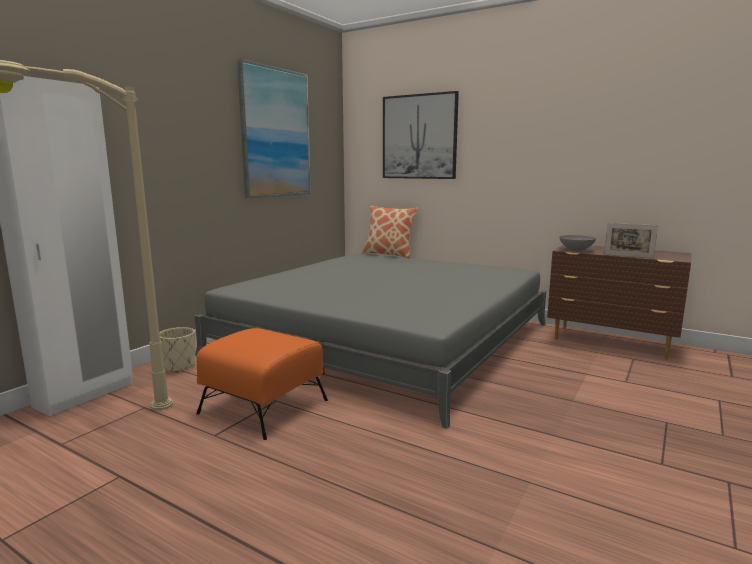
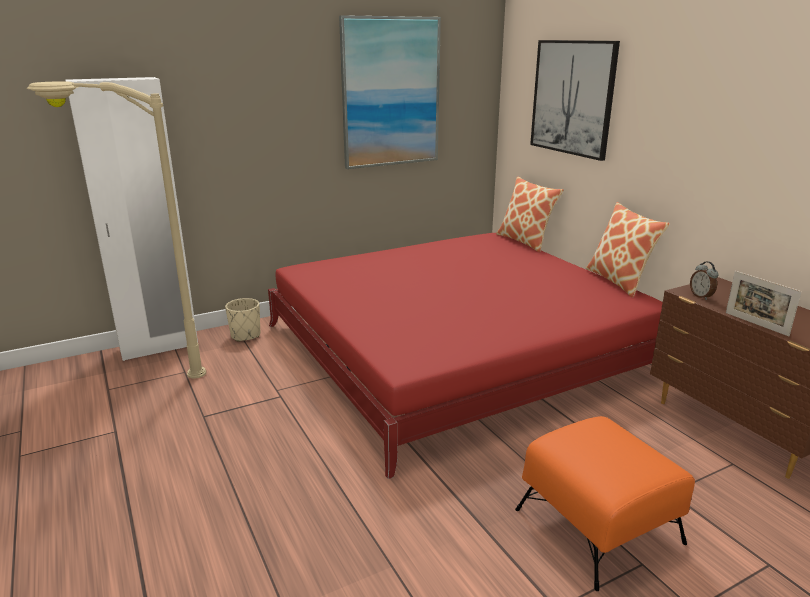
camera: 30 degrees right, 10 degrees up
(264, 407) = (265, 400): orange ottoman -> orange ottoman (598, 527)
(385, 338) = (456, 349): grey bed -> red bed
(488, 264) = (619, 281): none -> pillow
(577, 250) = (701, 296): grey bowl -> alarm clock

